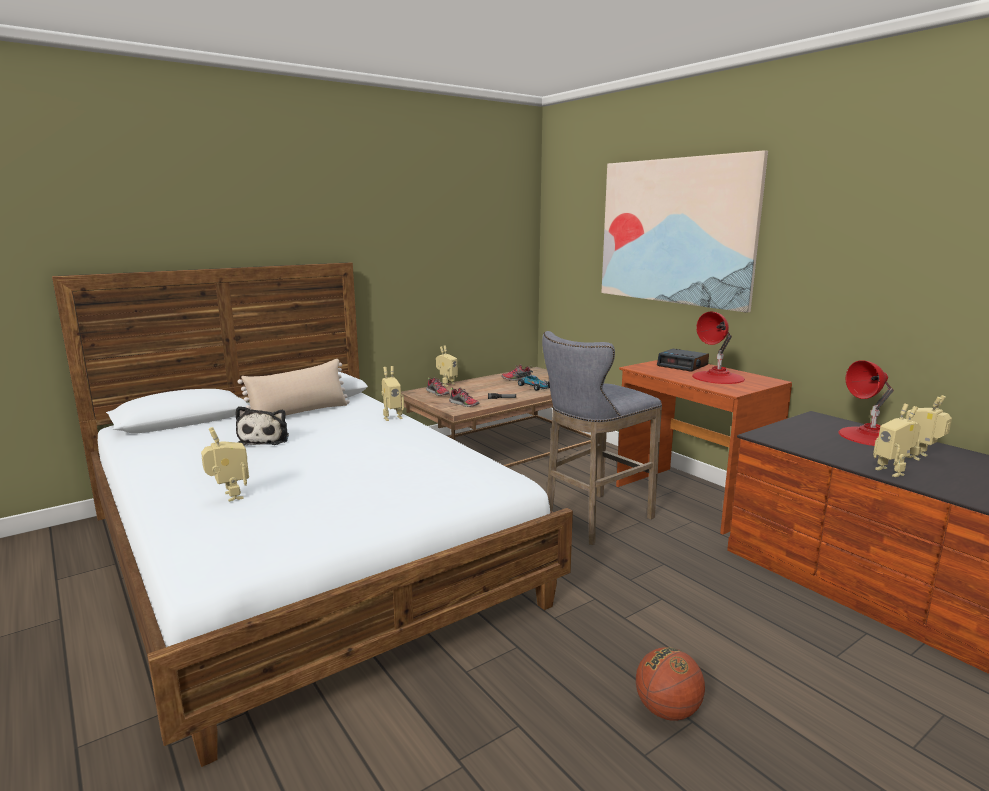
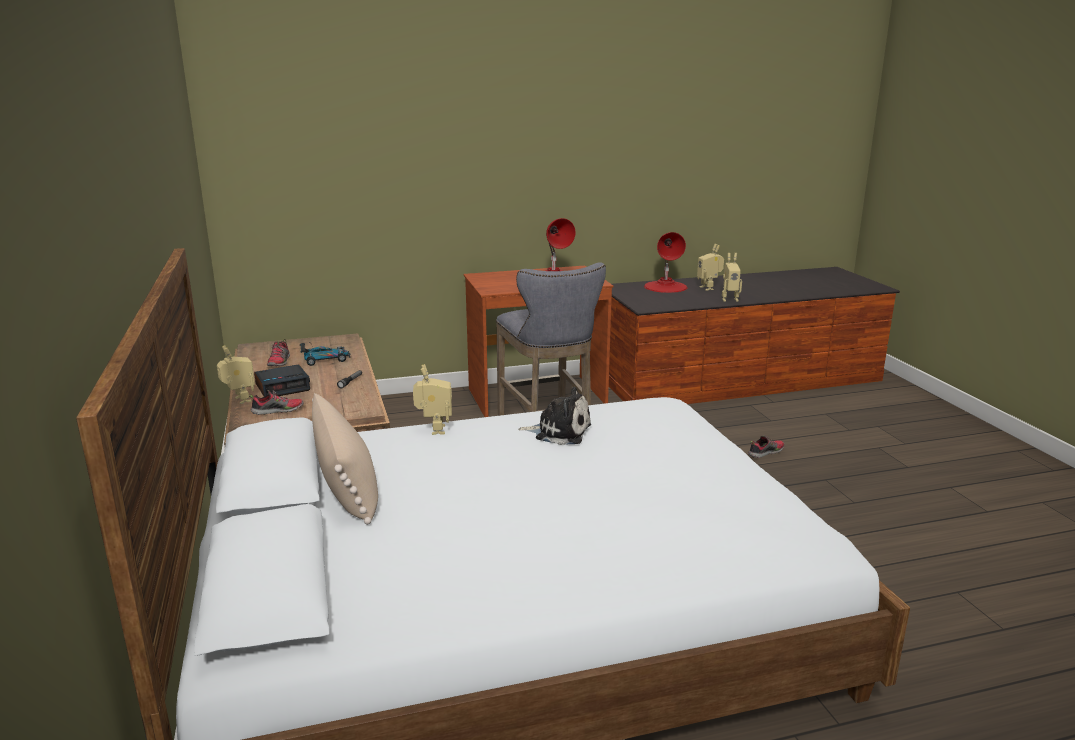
camera: 70 degrees left, 5 degrees up
(229, 497) = (662, 530): toy robot -> none
(265, 439) = (453, 512): plush toy -> plush toy (559, 432)
(464, 404) = (348, 403): shoe -> shoe (765, 452)
(667, 710) = (814, 484): basketball -> none
(675, 231) = (439, 144): picture -> none
(683, 365) = (502, 278): alarm clock -> alarm clock (283, 387)

